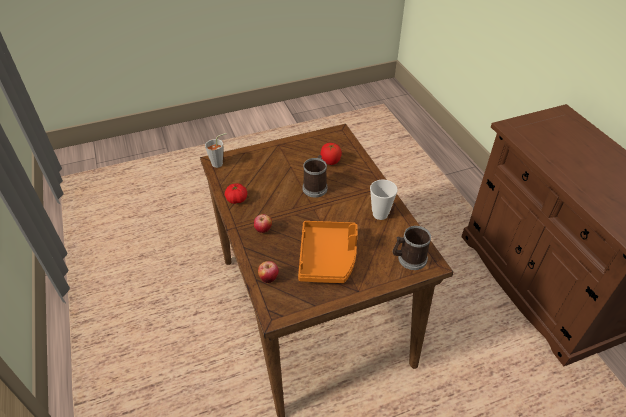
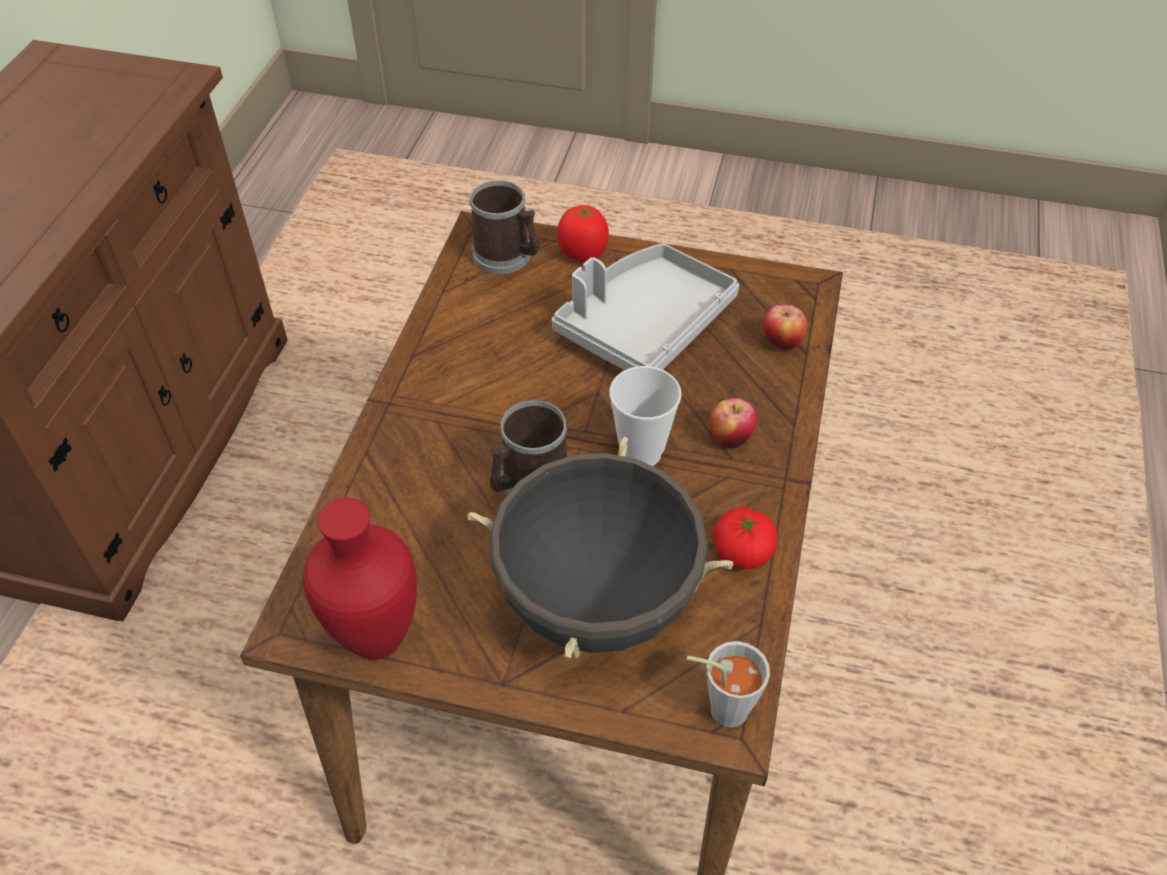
camera: 145 degrees left, 5 degrees up
(269, 169) = (597, 600): none -> black cooking pot
(316, 138) = (380, 641): none -> red vase
(328, 258) = (644, 325): orange tray -> grey tray
(330, 161) = (426, 536): tomato -> tomato (583, 253)
(380, 214) = (464, 351): cup -> cup (641, 453)

